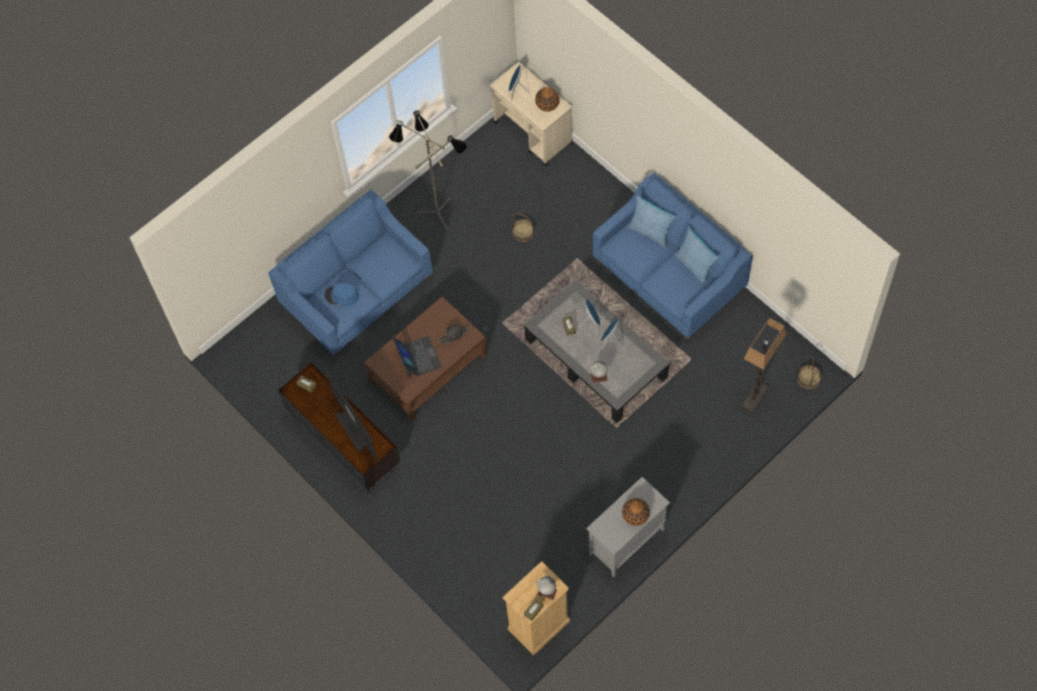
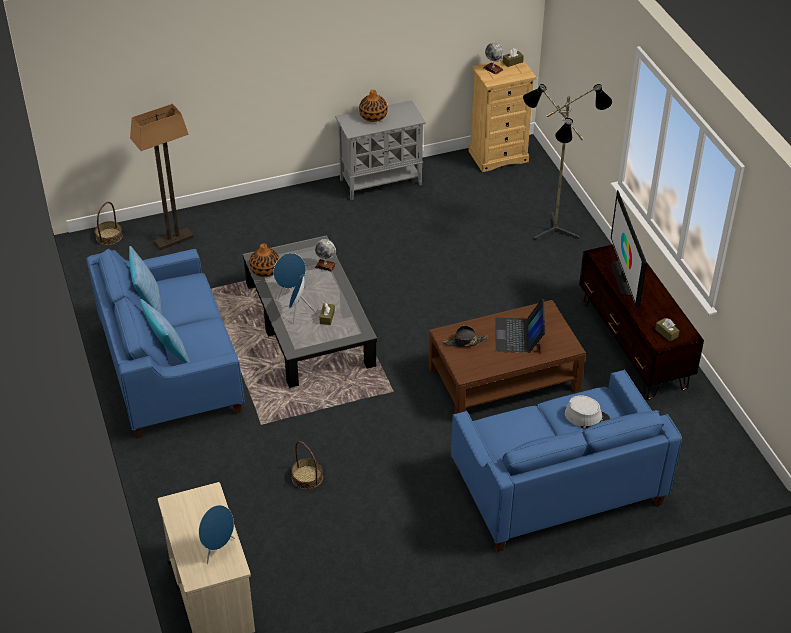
camera: 160 degrees left, 20 degrees down
(341, 296) = (587, 417): blue hat -> grey hat
(437, 210) = (402, 546): floor lamp -> floor lamp (553, 234)
(547, 104) = (188, 514): vase -> vase (265, 270)

